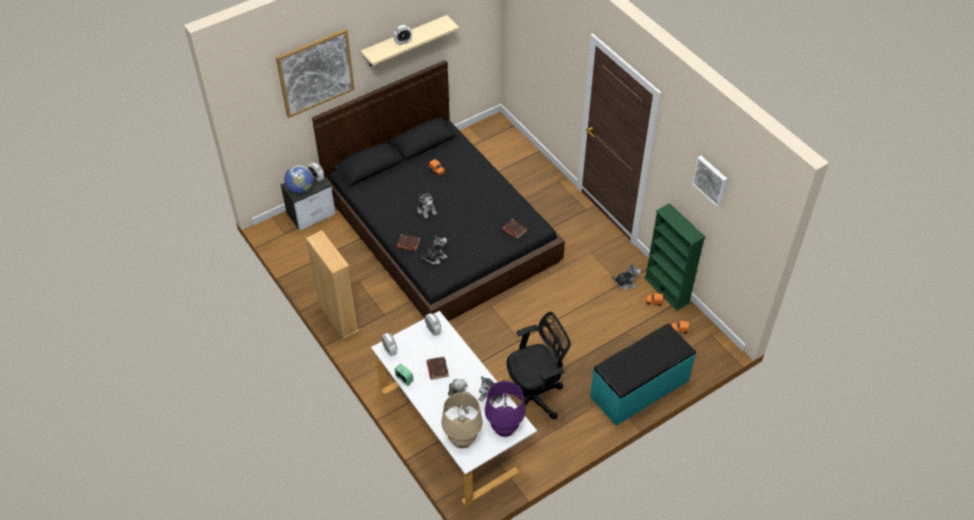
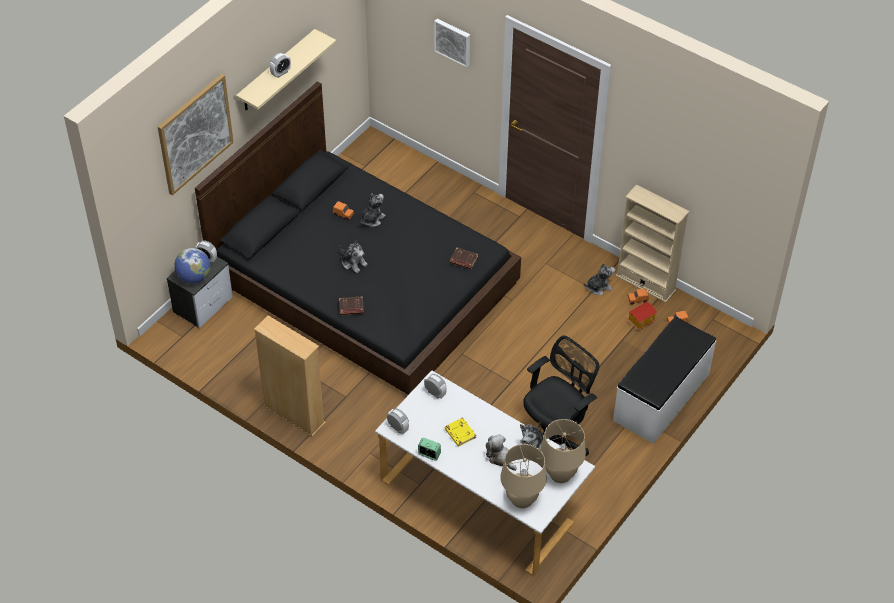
camera: 20 degrees left, 0 degrees up
(435, 257) = (389, 314): plush toy -> plush toy (372, 219)
(437, 369) = (459, 433): brown book -> yellow book
(504, 428) = (560, 473): purple table lamp -> beige table lamp
(640, 389) = (662, 397): turquoise bench -> white bench
(649, 320) = (641, 321): none -> toy house
(666, 290) = (645, 283): green bookcase -> beige bookcase
(711, 180) = (689, 148): picture -> picture (453, 41)

